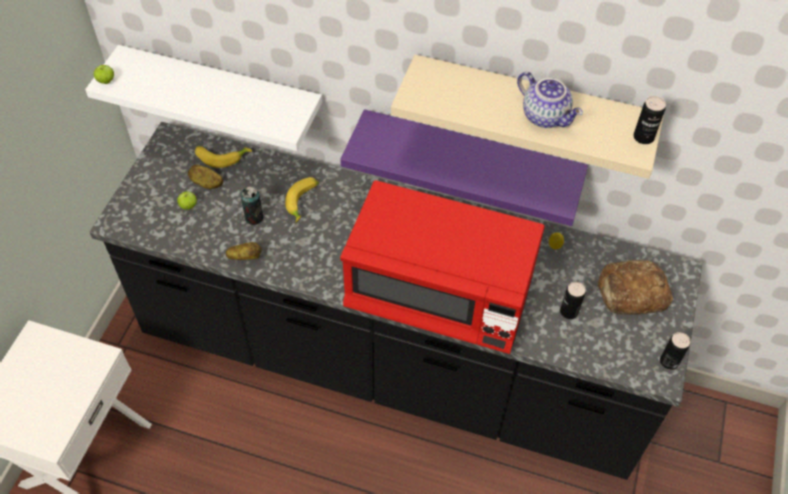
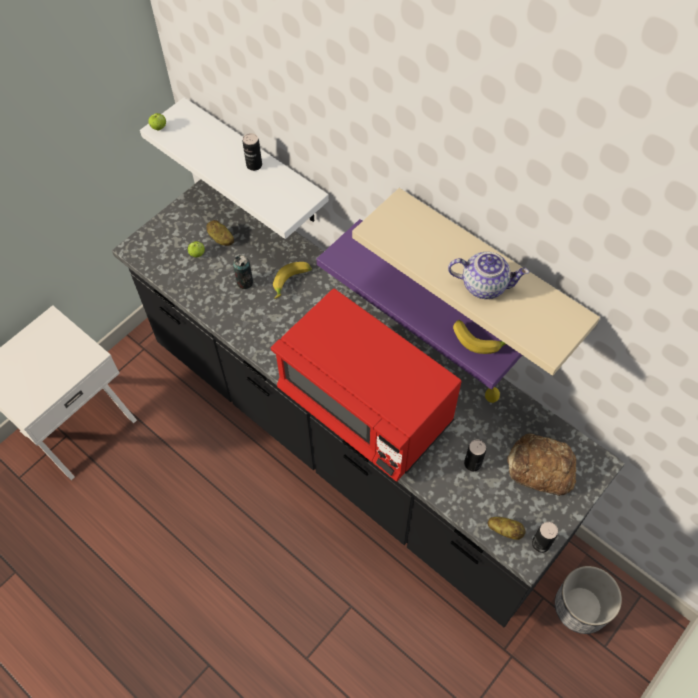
camera: 25 degrees right, 5 degrees up
(222, 157) = (244, 219): banana -> banana (480, 339)
(245, 257) = (221, 314): potato -> potato (505, 530)
(546, 116) = (485, 285): teapot -> teapot turned 60 degrees counterclockwise
(643, 137) = (565, 335): can -> can (254, 165)
(680, 435) = (580, 608): none -> planter

